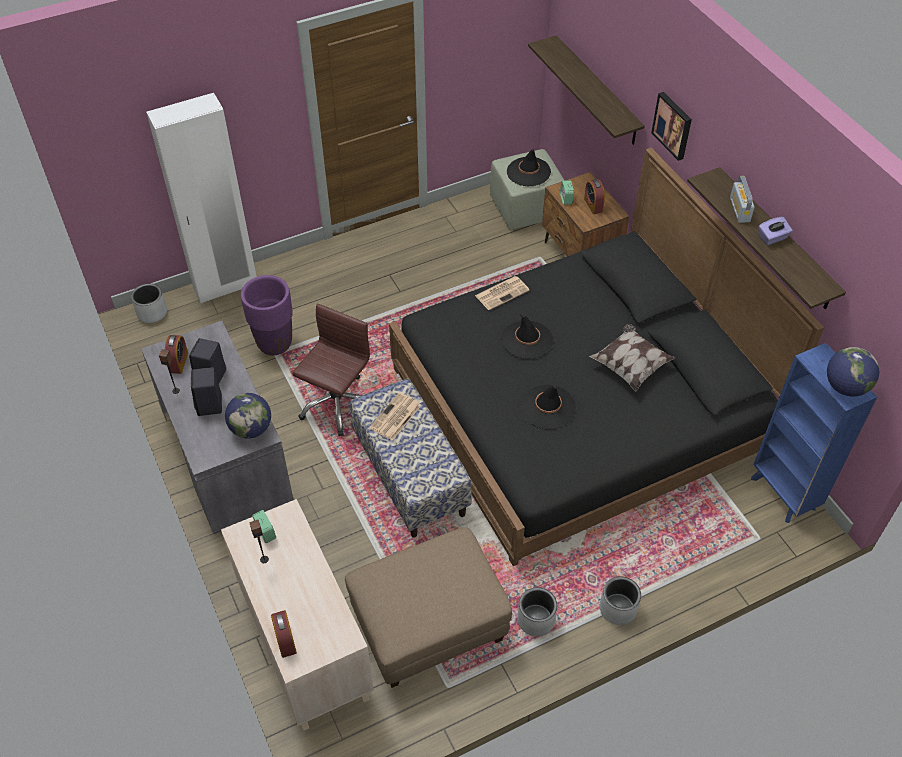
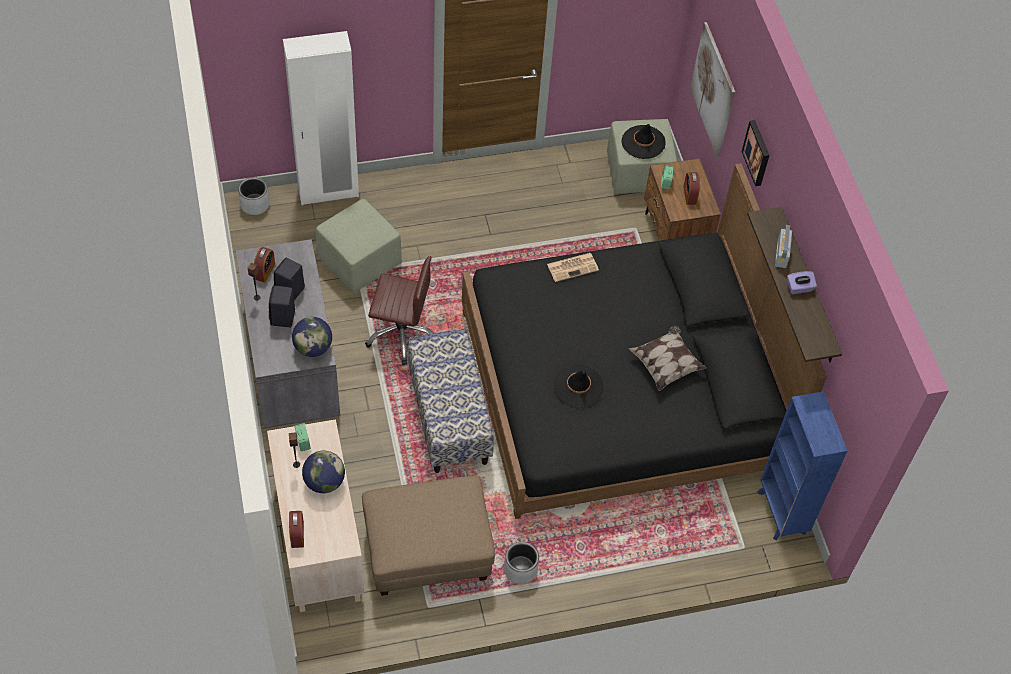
camera: 10 degrees right, 5 degrees up
(274, 343) = (360, 261): purple planter -> green ottoman
(337, 404) = (401, 333): brown office chair -> brown office chair turned 60 degrees clockwise
(395, 417) = (444, 363): newspaper -> none
(526, 340) = (580, 318): black hat -> none
(597, 91) = (713, 89): shelf -> picture
(618, 609) = (595, 578): grey planter -> none
(845, 387) = (823, 435): globe -> globe (324, 482)

